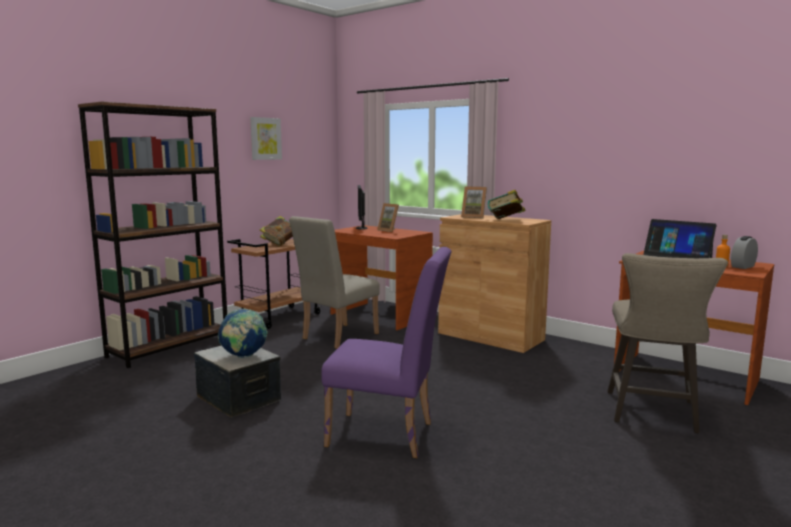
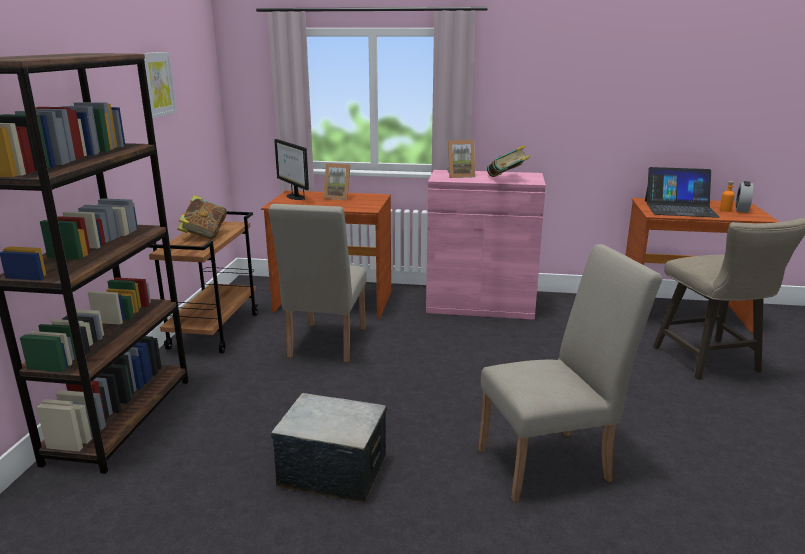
camera: 30 degrees left, 10 degrees up
(243, 356) = (347, 420): globe -> none
(388, 435) = (553, 463): purple chair -> beige chair
(490, 336) = (480, 305): brown cabinet -> pink cabinet

